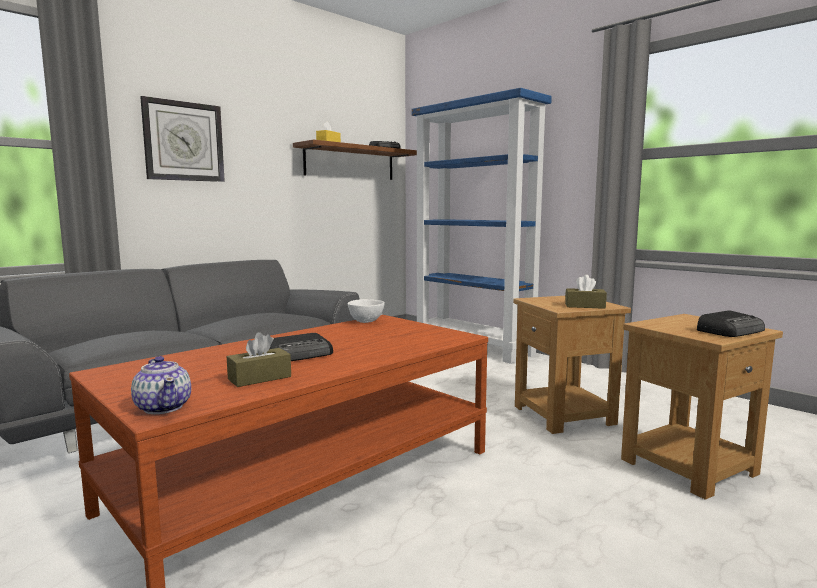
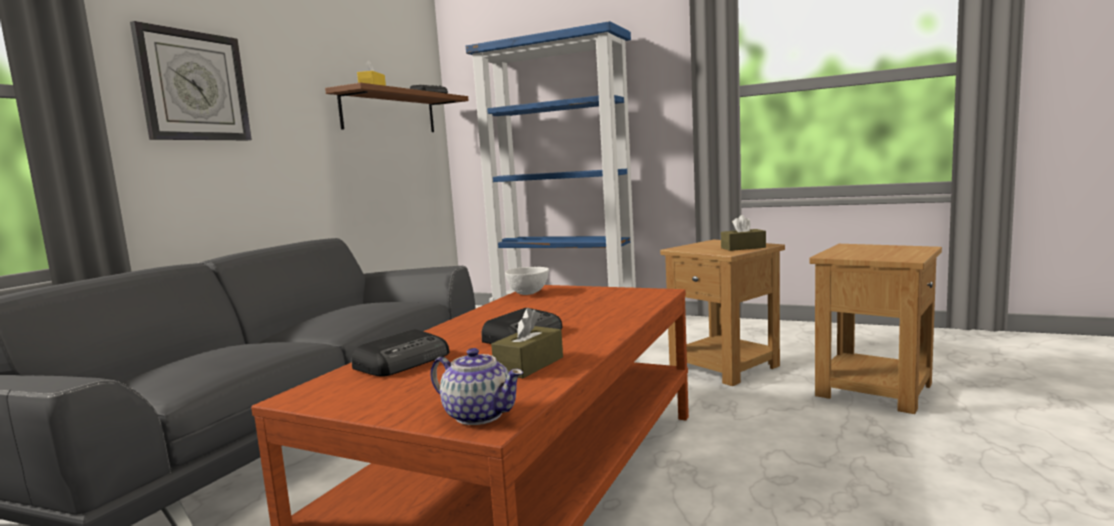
camera: 20 degrees left, 0 degrees up
(730, 331) = (906, 251): radio -> radio (404, 361)

